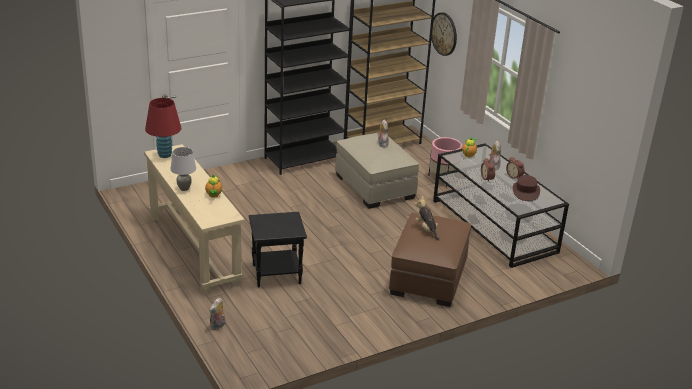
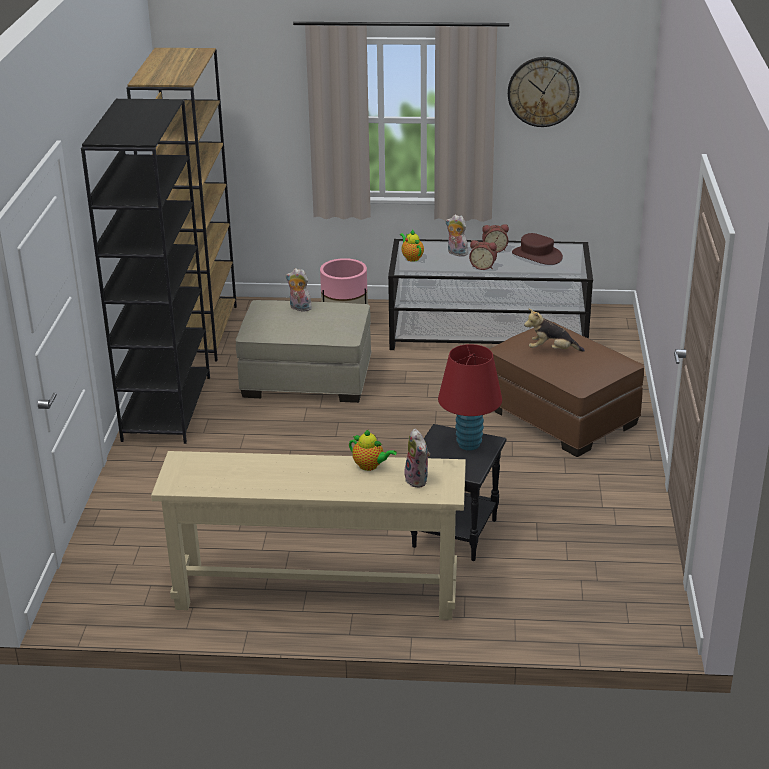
camera: 55 degrees left, 0 degrees up
(164, 155) = (188, 477): red table lamp -> red table lamp (469, 444)
(184, 188) = (321, 487): grey table lamp -> none
(218, 326) = (545, 629): plush toy -> plush toy (418, 480)
(444, 34) = (227, 122): wall clock -> wall clock (543, 91)

